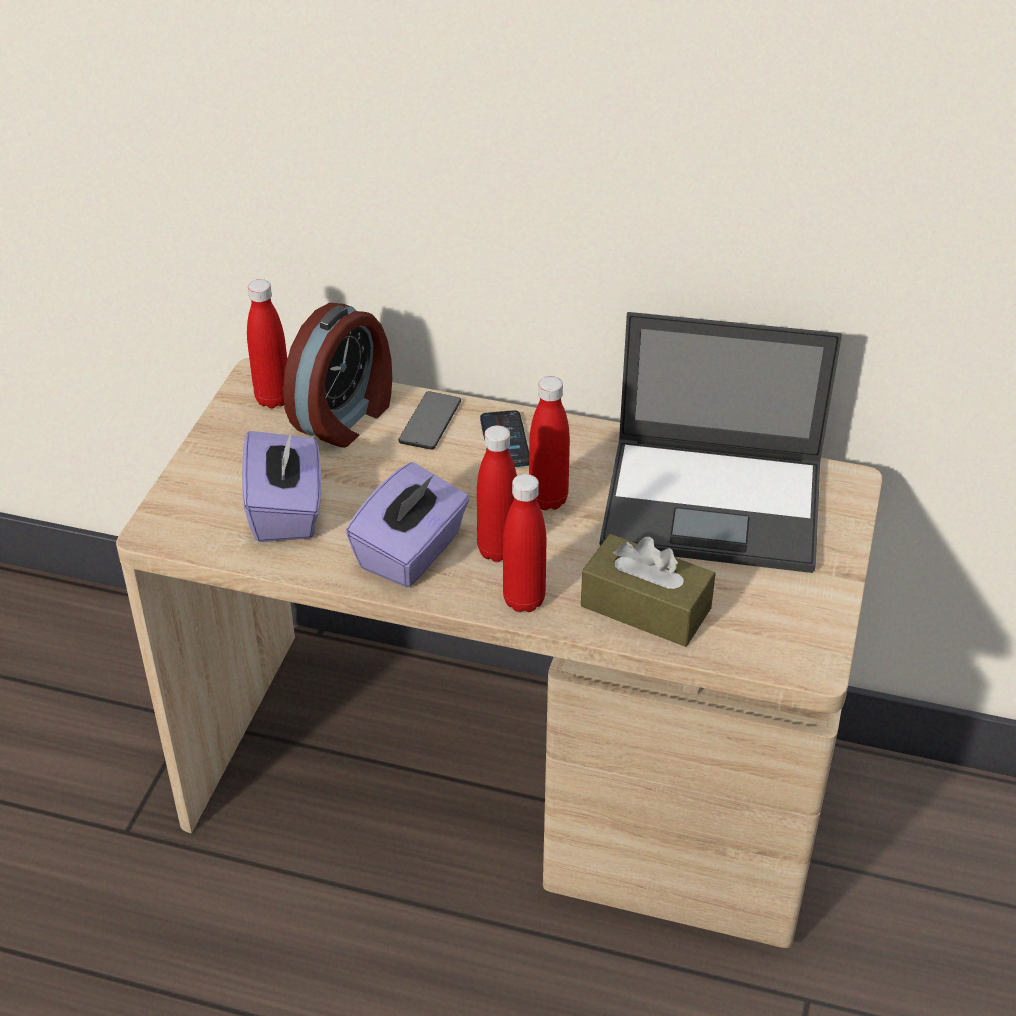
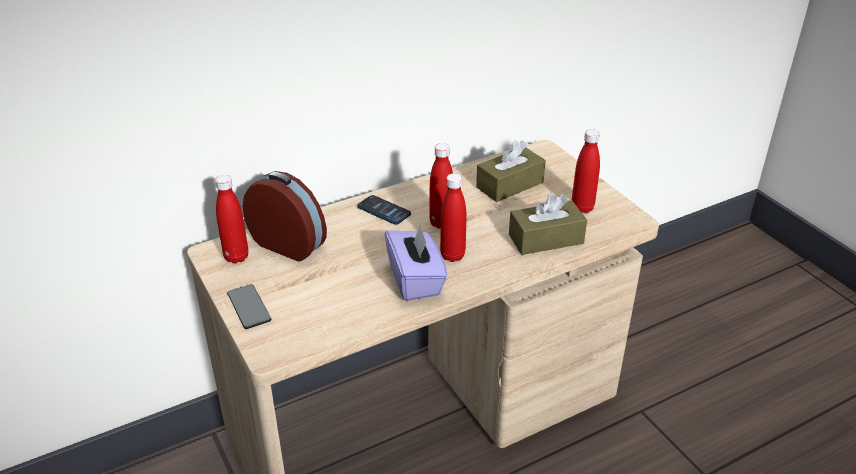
camera: 45 degrees left, 5 degrees down
(286, 511) = (326, 301): purple tissue box -> none
(346, 417) = (289, 244): alarm clock -> alarm clock turned 45 degrees counterclockwise
(430, 422) = (336, 222): phone -> phone (249, 307)
(524, 600) = (495, 268): red bottle -> red bottle (582, 208)
(715, 504) = (510, 185): laptop -> brown tissue box

